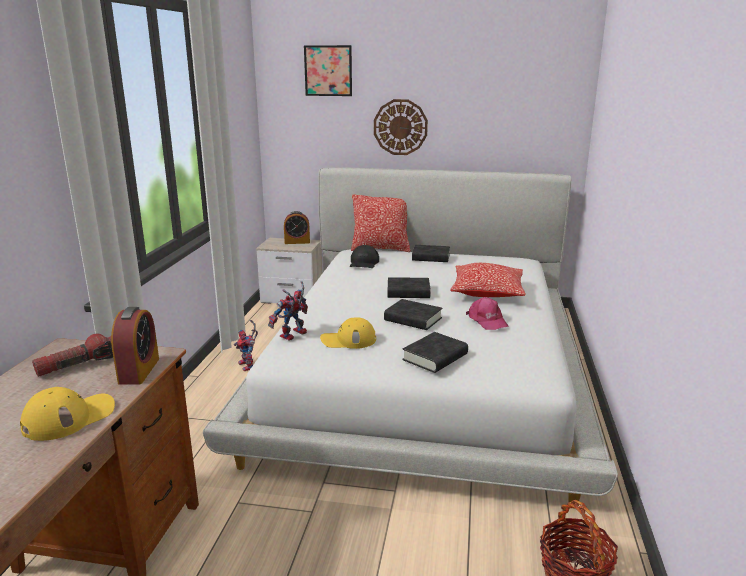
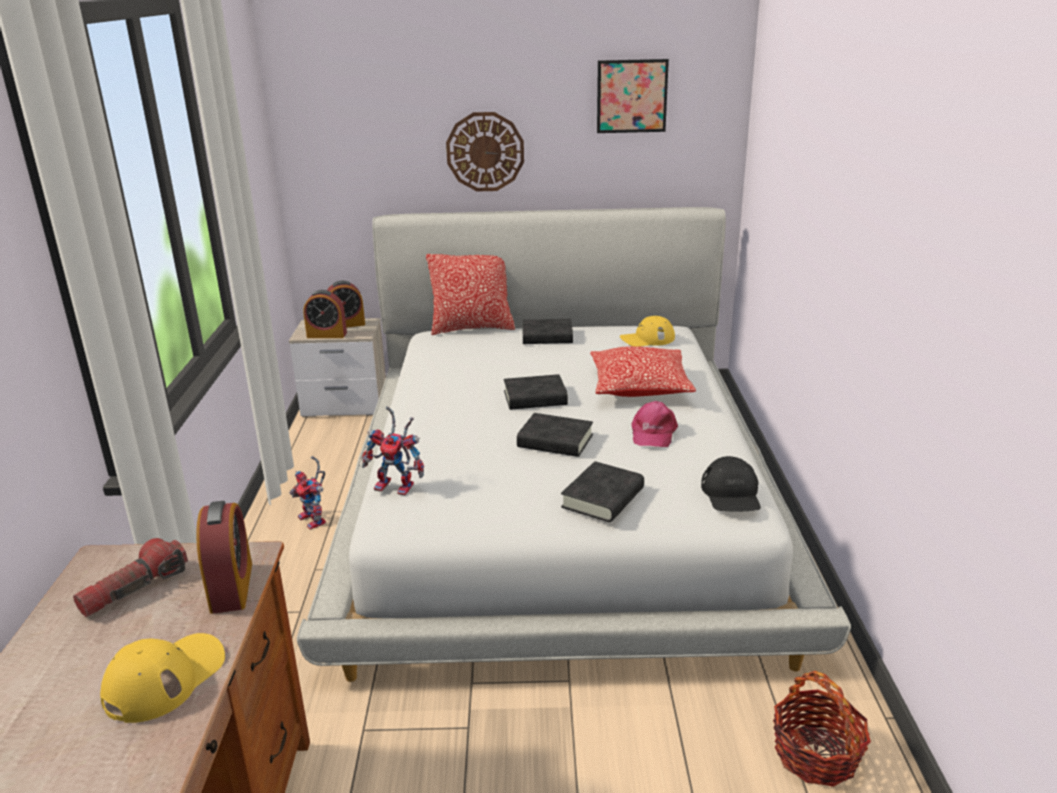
camera: 10 degrees left, 5 degrees up
(282, 247) = (327, 335): none -> alarm clock
(292, 336) = (398, 486): toy robot -> toy robot turned 105 degrees counterclockwise
(328, 70) = (373, 74): picture -> picture (631, 96)
(348, 340) = (478, 484): yellow cap -> yellow cap (647, 339)
(364, 263) = (457, 354): black cap -> black cap (731, 494)
(487, 320) = (653, 433): pink cap -> pink cap turned 45 degrees clockwise

